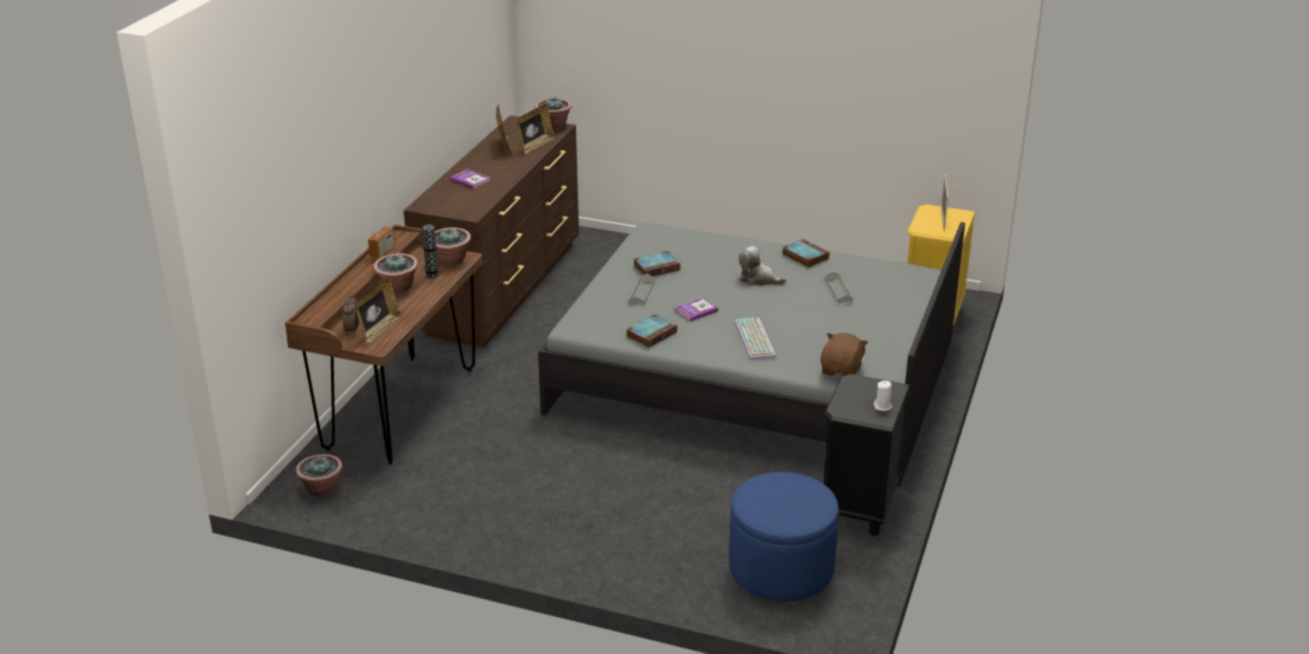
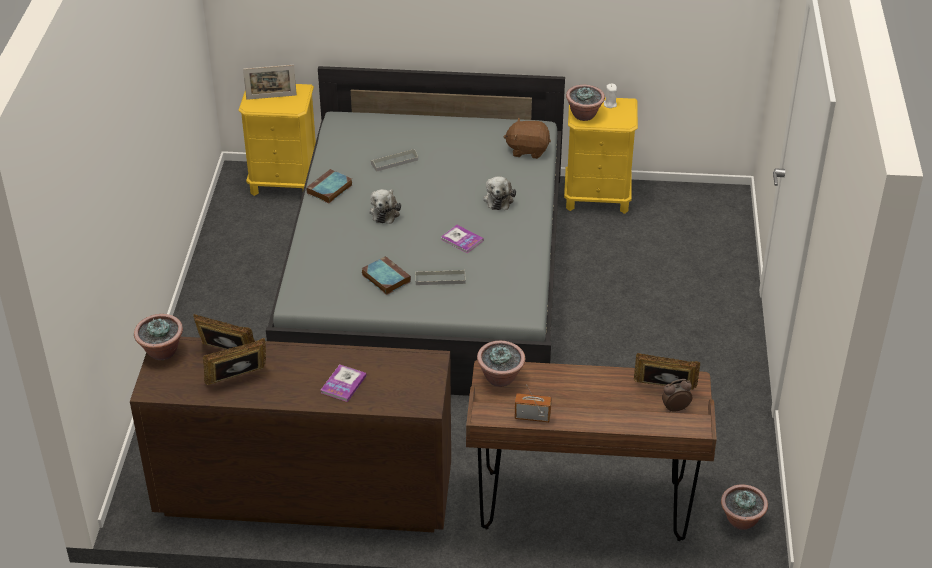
camera: 105 degrees left, 10 degrees up
(398, 288) = (576, 401): potted plant -> potted plant (584, 115)
(432, 275) = (537, 384): vase -> none
(652, 334) = (515, 260): book -> none
(756, 340) = (498, 199): keyboard -> plush toy
(781, 569) = (691, 225): blue ottoman -> none
(858, 508) = (597, 197): black nightstand -> yellow nightstand

